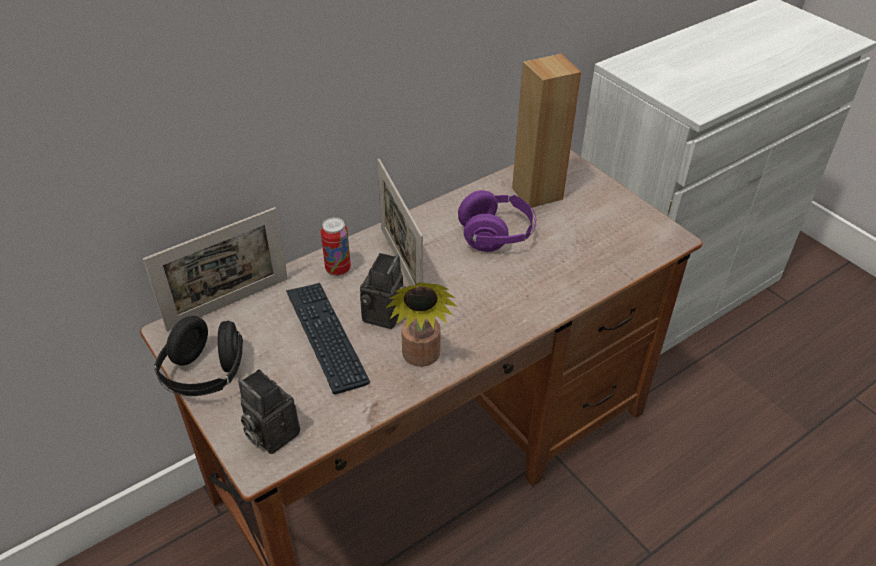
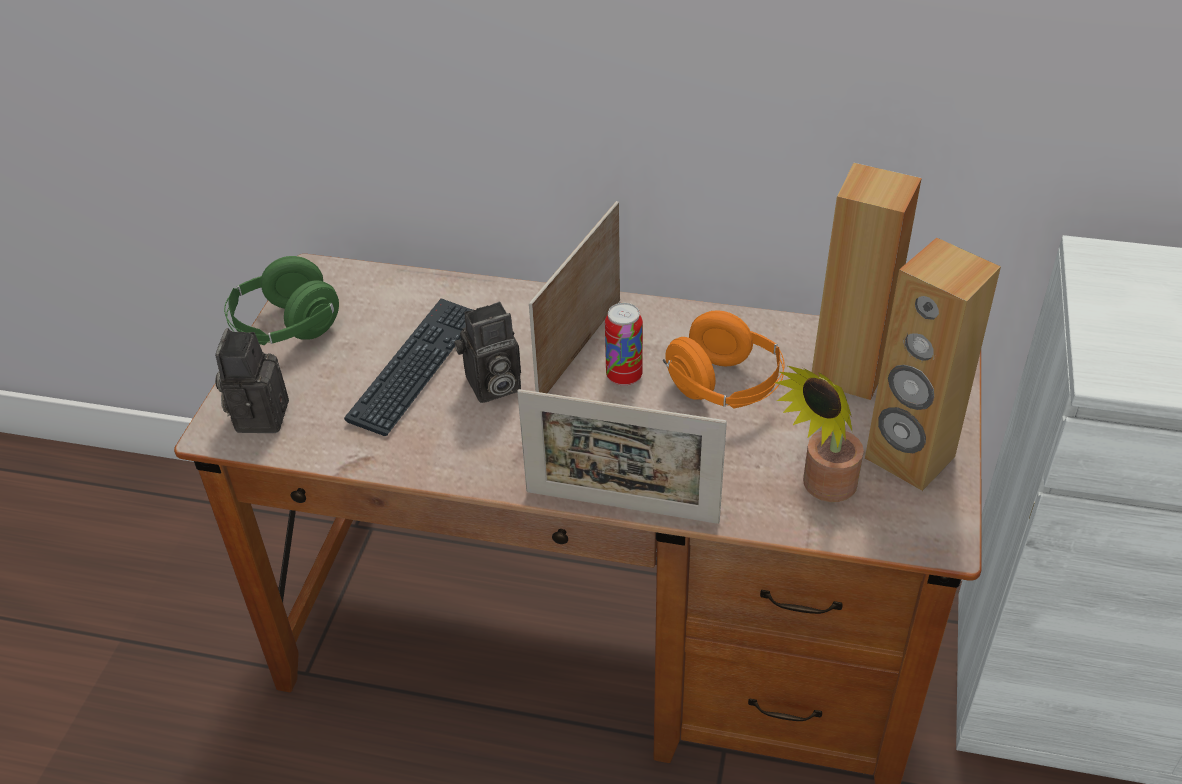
camera: 50 degrees right, 0 degrees up
(205, 375) = (286, 328): black headphones -> green headphones
(229, 304) = (387, 279): picture frame -> picture frame (621, 506)
(338, 269) = (519, 312): can -> can (624, 376)
(421, 358) = (463, 450): potted plant -> potted plant (822, 488)
(496, 236) = (724, 387): purple headphones -> orange headphones
(613, 213) = (909, 458): none -> brown speaker

